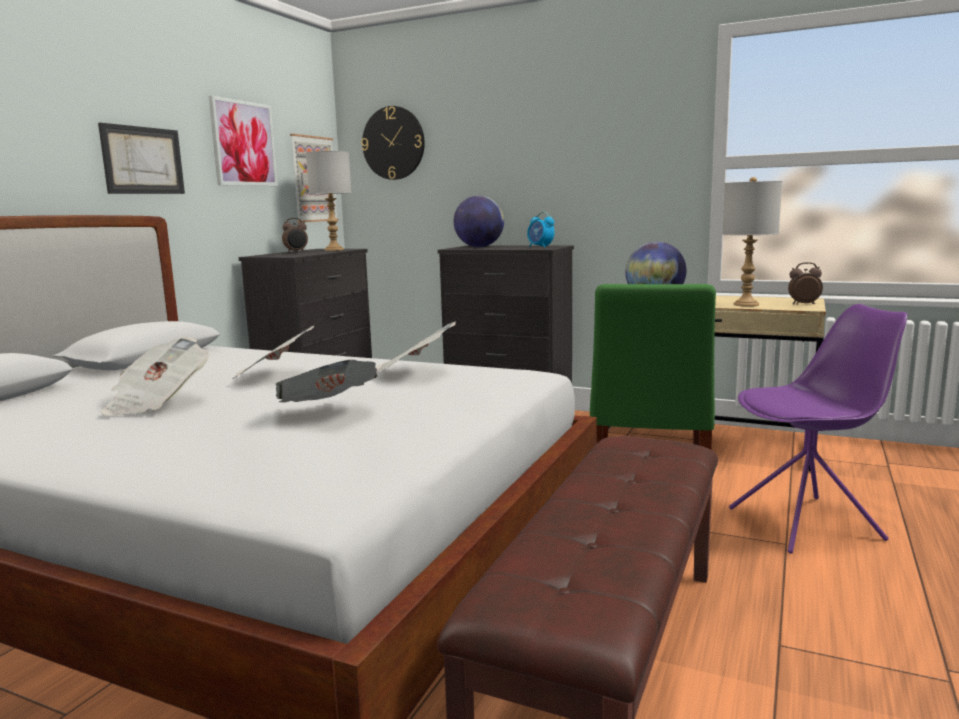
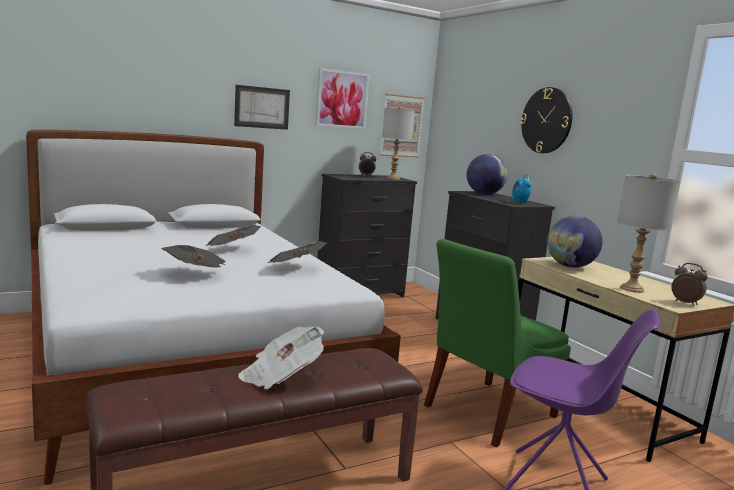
camera: 35 degrees right, 0 degrees up
(157, 403) = (154, 248): newspaper -> newspaper (280, 376)
(393, 143) = (460, 105): wall clock -> wall clock (546, 120)

